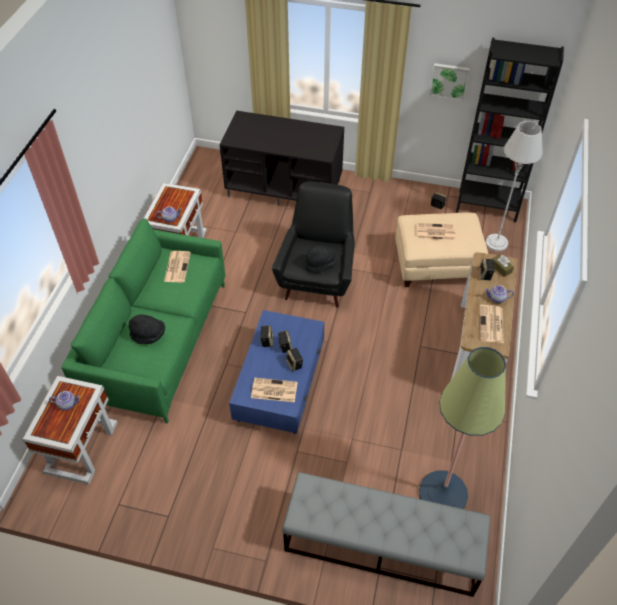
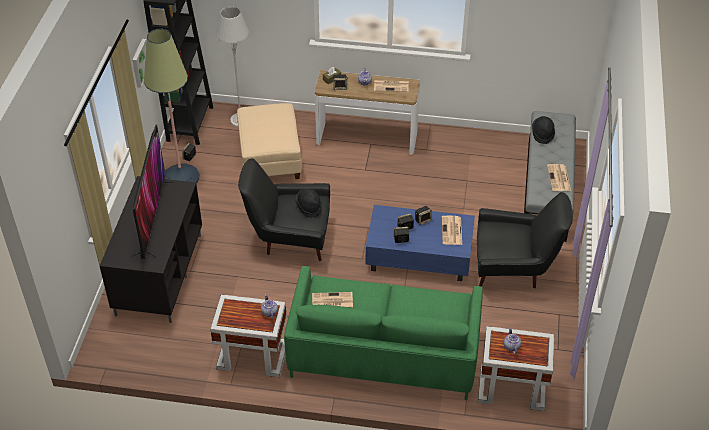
camera: 95 degrees left, 5 degrees down
(148, 335) = (421, 309): black hat -> black hat (542, 134)
(246, 479) = (514, 269): none -> black armchair
(287, 137) = (152, 218): none -> television
(435, 232) = (269, 130): newspaper -> newspaper (559, 178)
(443, 494) = (498, 159): floor lamp -> floor lamp (181, 177)

